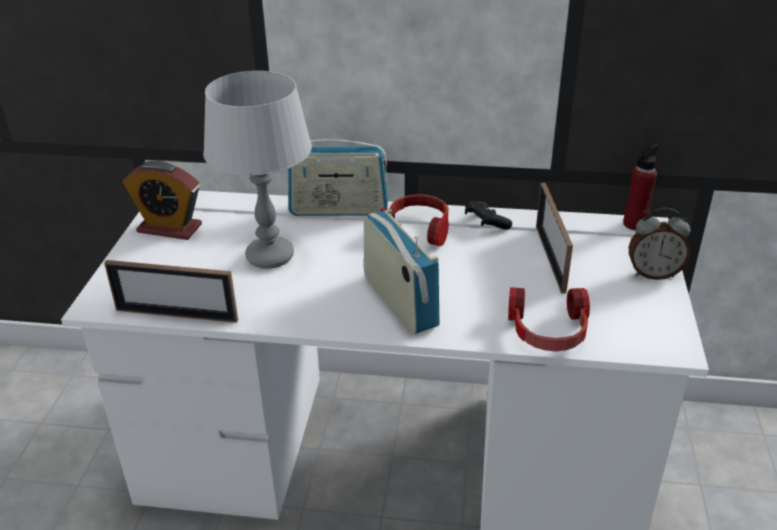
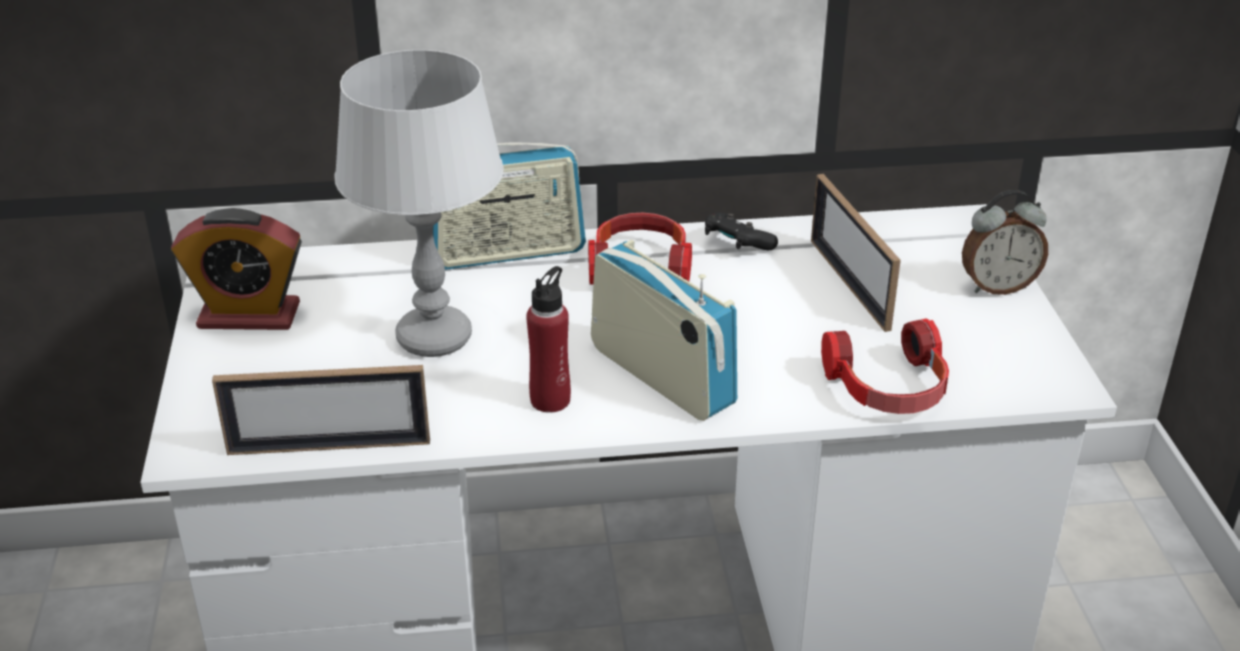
camera: 15 degrees left, 0 degrees up
(635, 224) = (945, 219): red bottle -> red bottle (550, 400)

